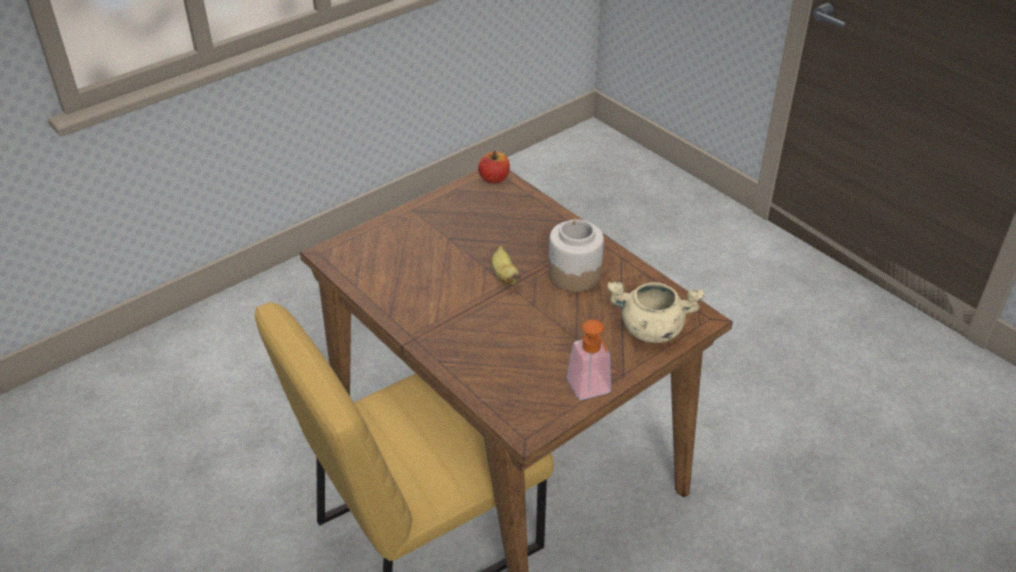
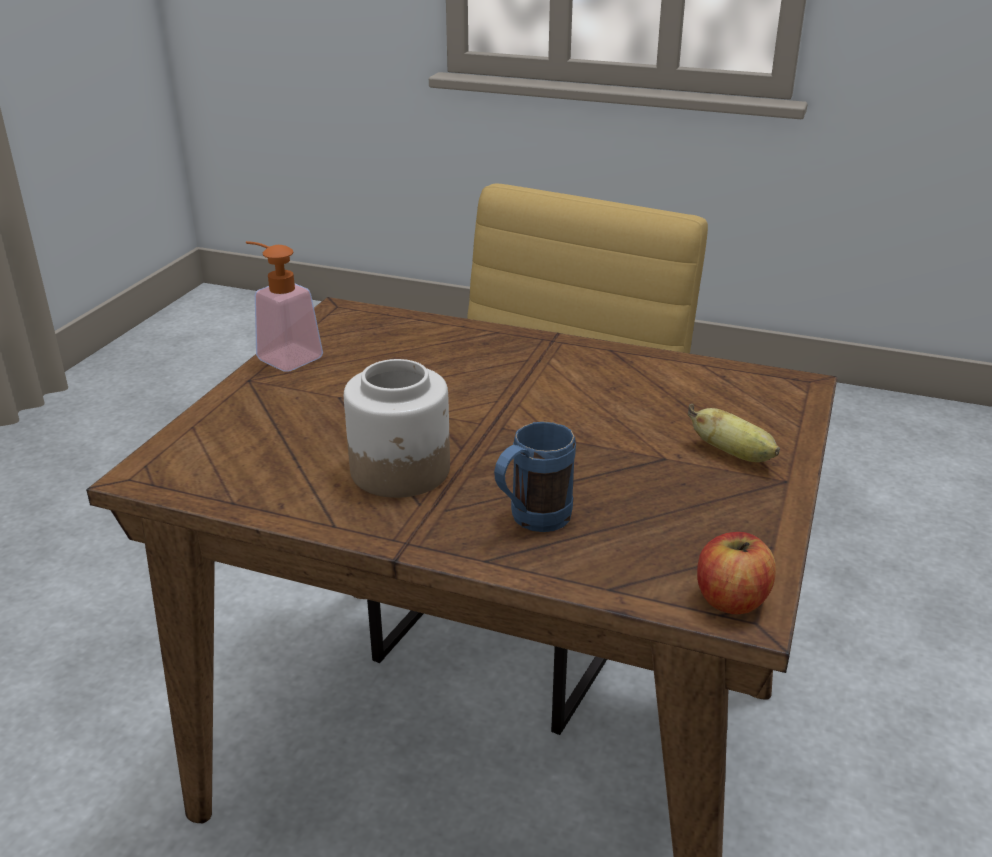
camera: 150 degrees right, 10 degrees down
(504, 276) = (512, 434): banana -> banana (733, 454)
(537, 230) = (530, 521): none -> blue mug
(651, 330) = (228, 436): beige cooking pot -> none

